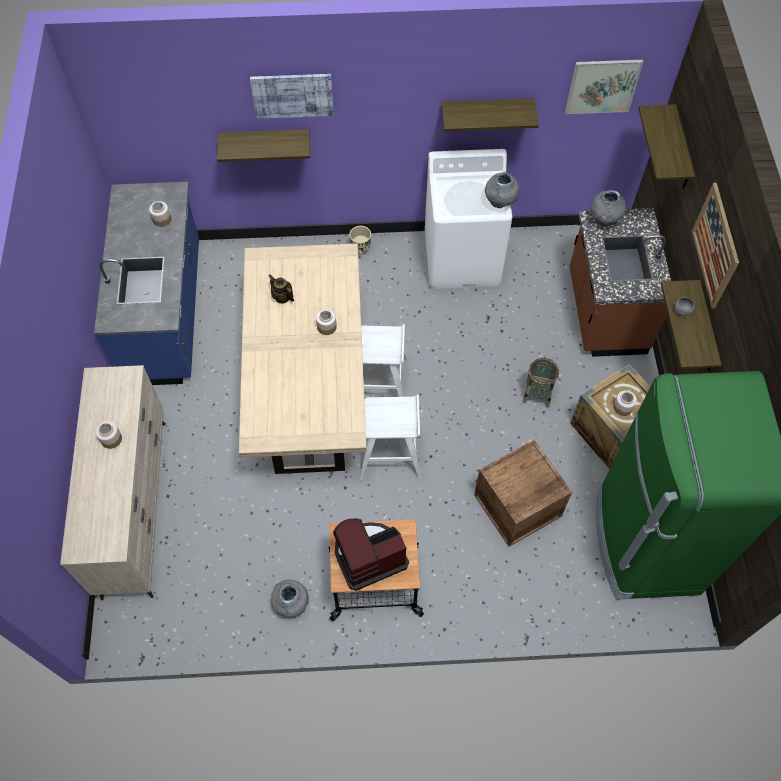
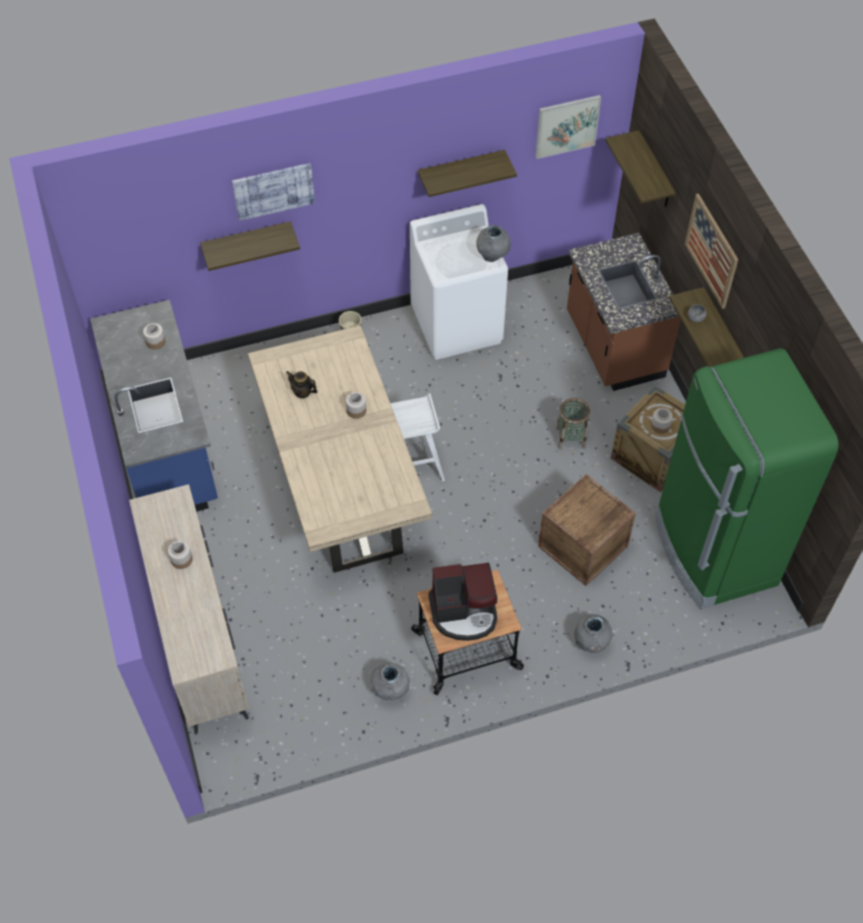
camera: 15 degrees left, 5 degrees down
(369, 556) = (464, 613): coffee machine -> coffee machine turned 150 degrees counterclockwise
(391, 450) = (443, 524): white stool -> none
(604, 220) = (595, 254): grey vase -> grey vase (591, 643)

